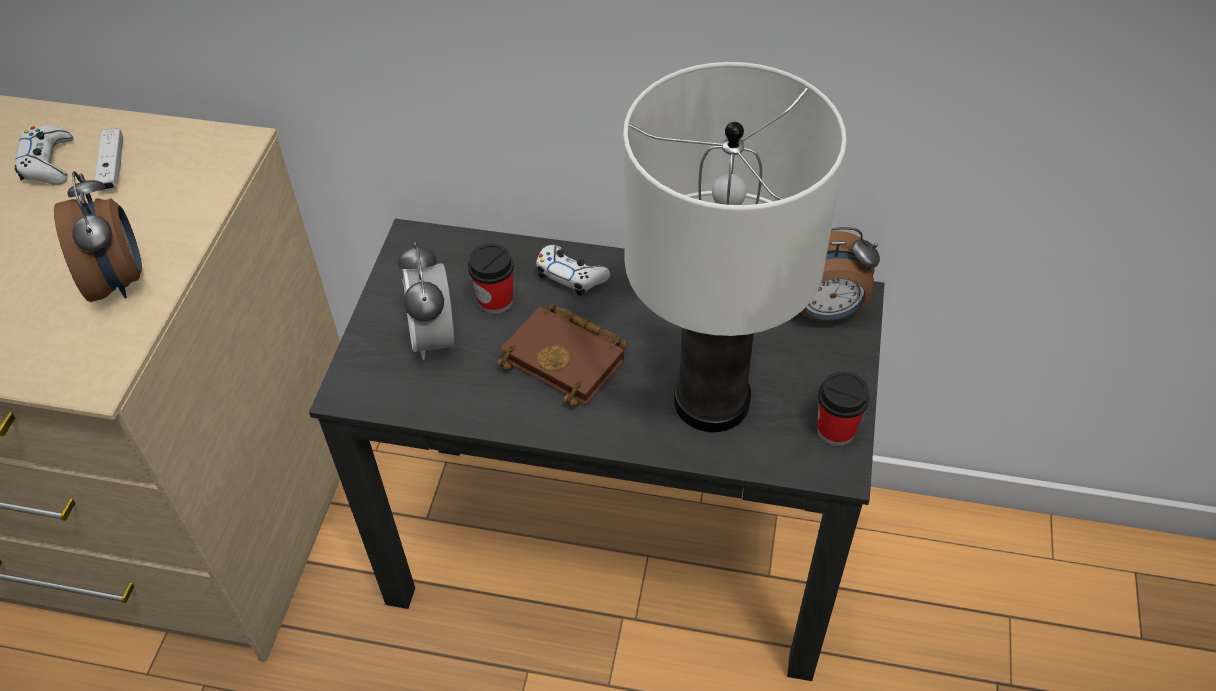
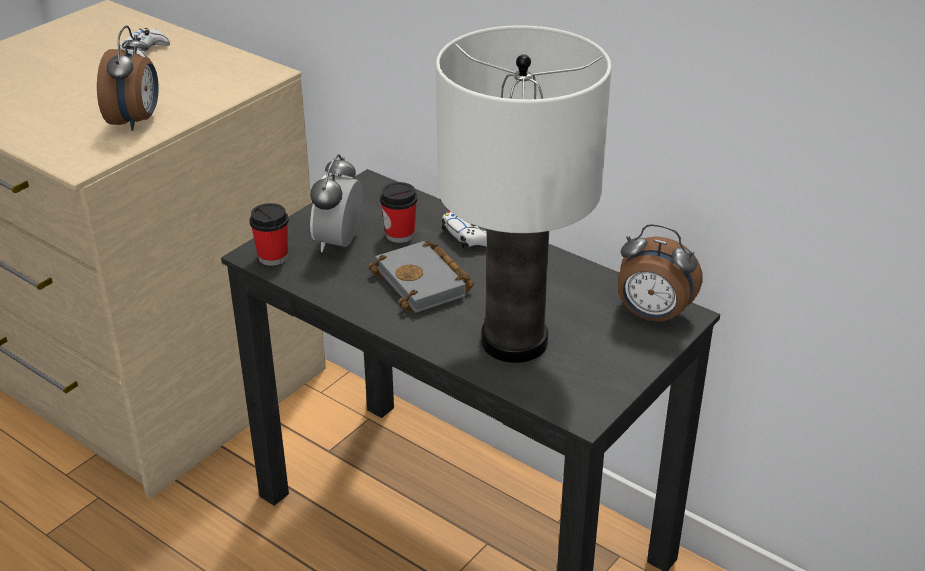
camera: 25 degrees right, 15 degrees down
(113, 167) = (181, 65): white game controller -> none
(568, 359) = (425, 283): brown book -> grey book
(836, 430) = (600, 391): cup -> cup (273, 257)

